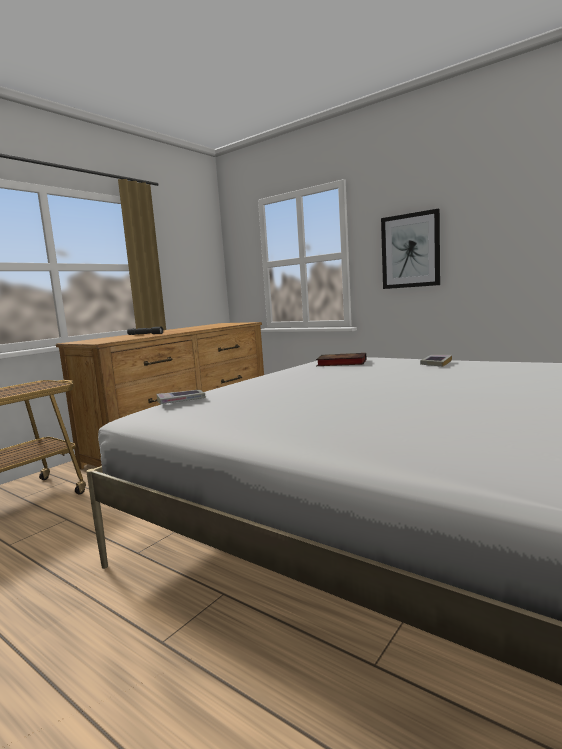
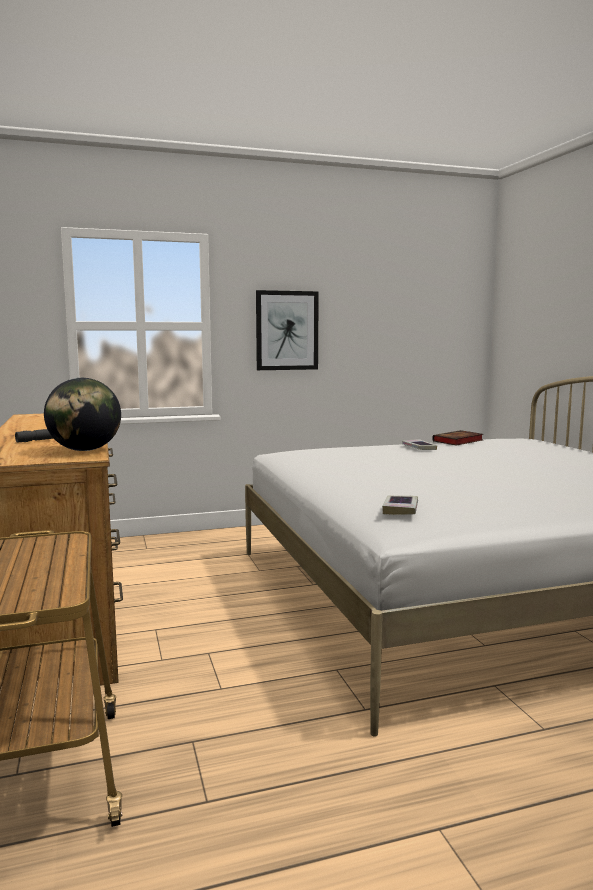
camera: 55 degrees left, 0 degrees up
(120, 339) = (85, 450): none -> globe
(340, 363) = (342, 456): book -> book (457, 441)

